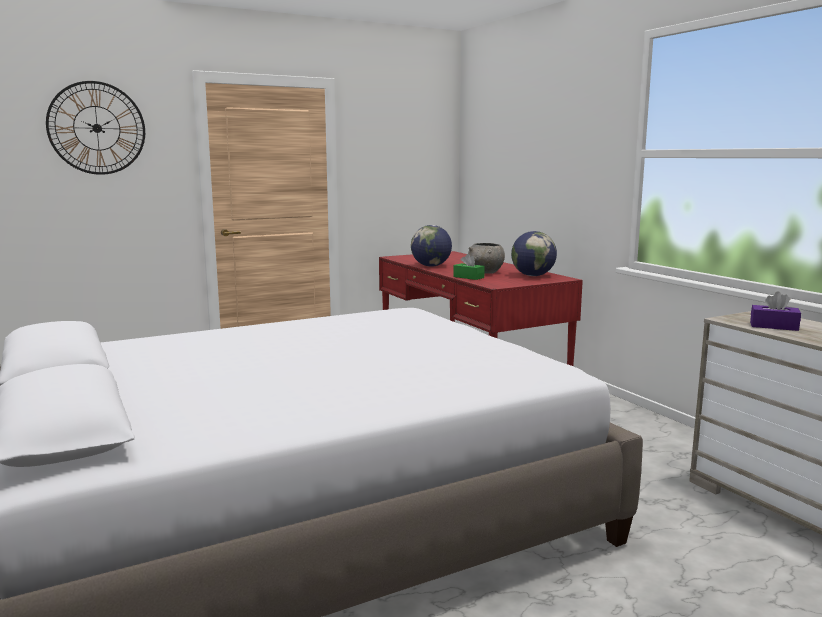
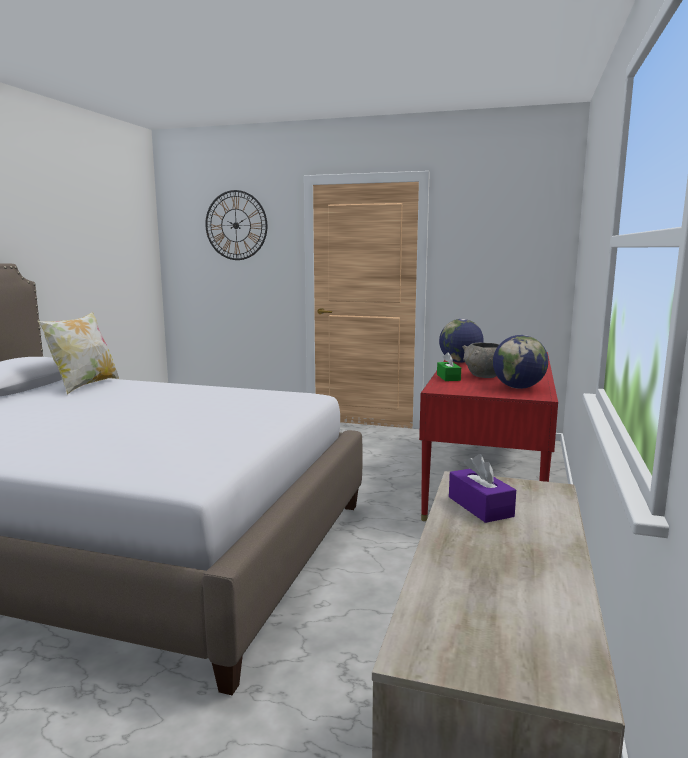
camera: 45 degrees right, 0 degrees up
(146, 348) = (84, 385): none -> pillow

